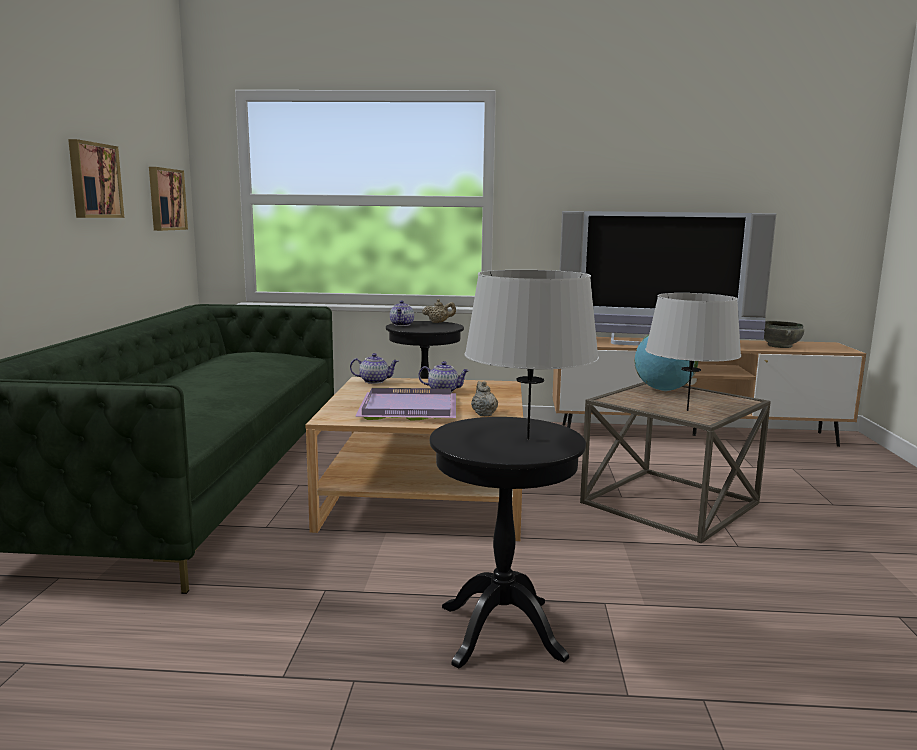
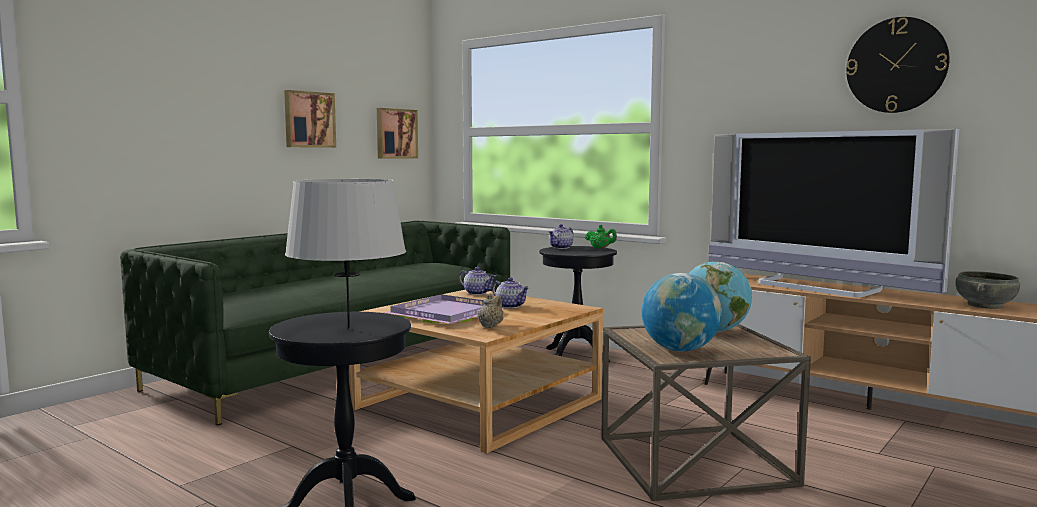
camera: 35 degrees right, 5 degrees down
(439, 322) = (600, 248): beige teapot -> green teapot
(687, 410) = (680, 350): grey table lamp -> globe
(705, 158) = (896, 65): none -> wall clock

